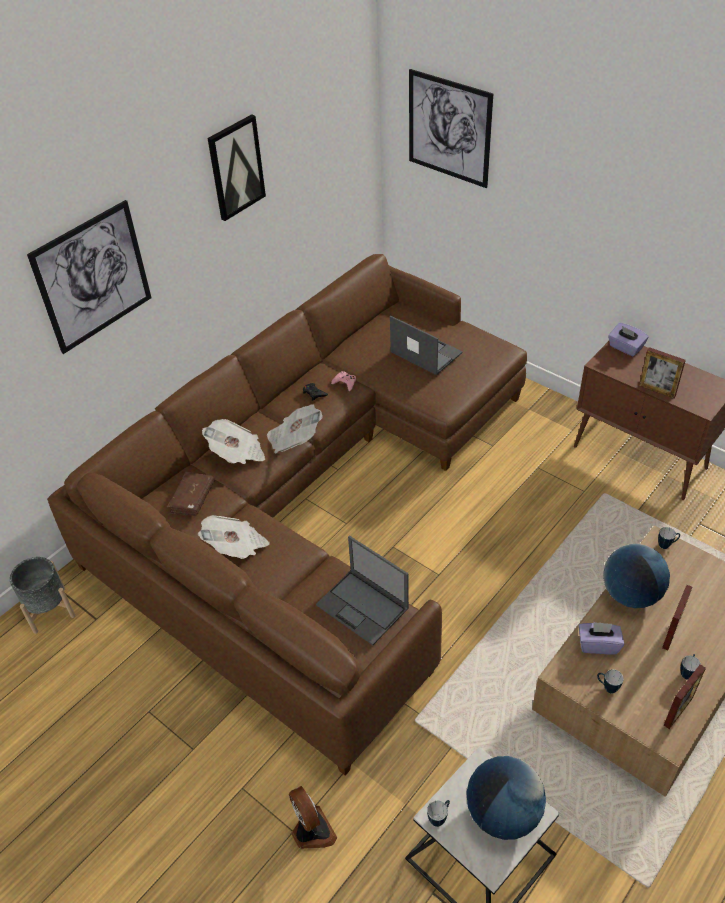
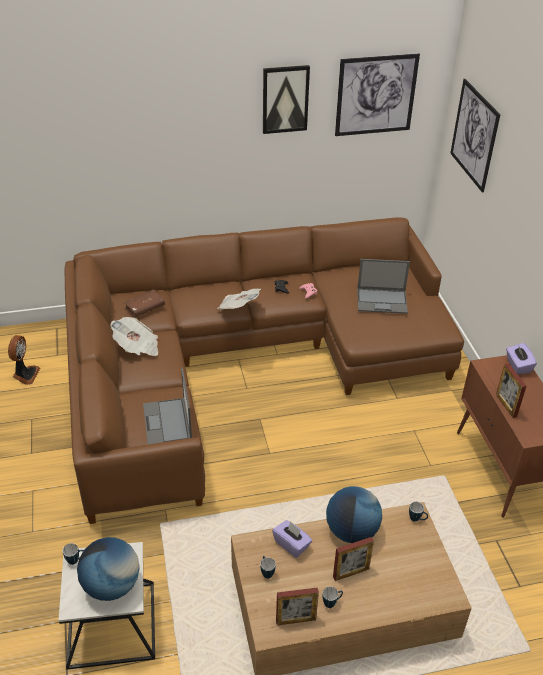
camera: 35 degrees right, 5 degrees down
(49, 610) = (40, 336): grey planter -> none
(93, 277) = (142, 128): picture -> picture (376, 95)
(237, 454) = (196, 297): newspaper -> none
(311, 831) = (41, 539): fan -> fan (25, 374)
(425, 352) = (382, 301): laptop -> laptop turned 105 degrees clockwise

